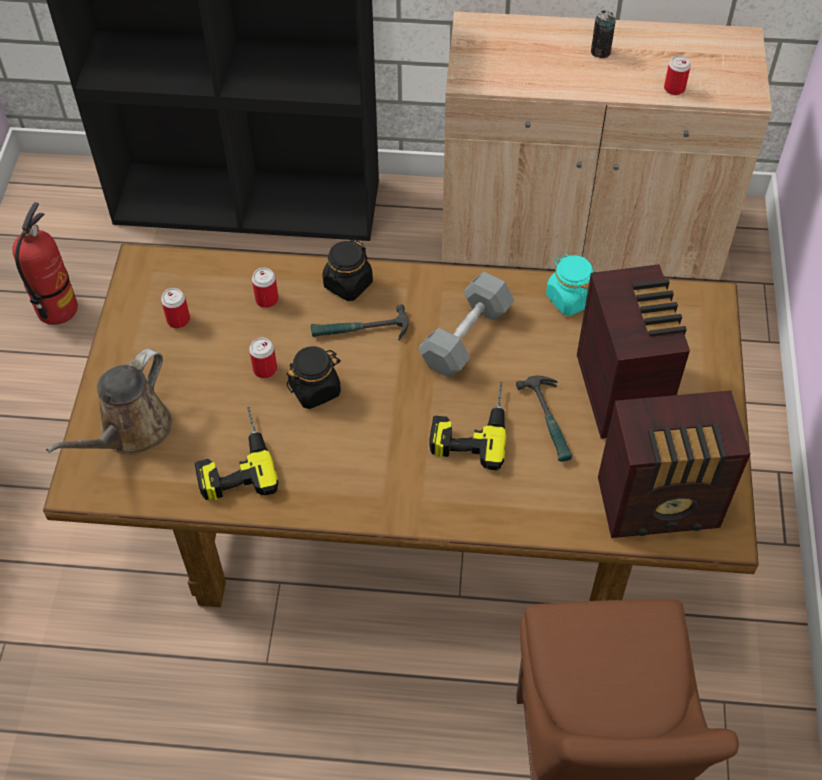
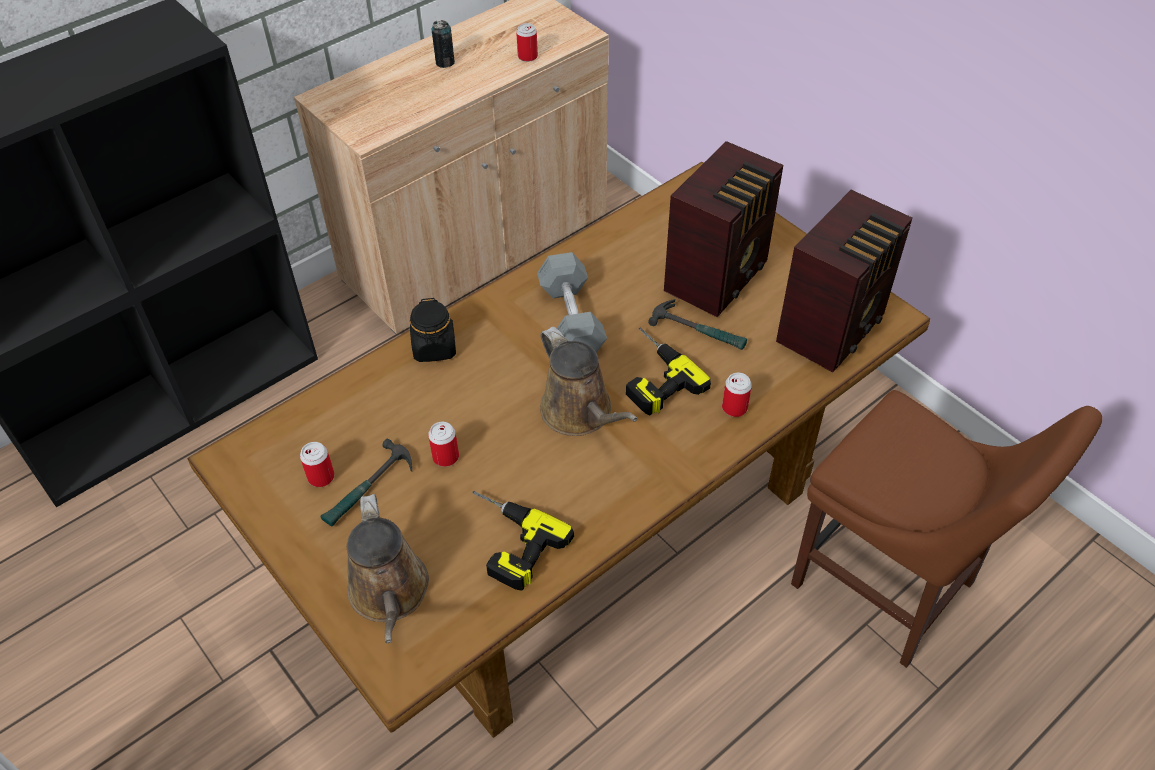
camera: 45 degrees left, 5 degrees down
(57, 309) = (78, 616): fire extinguisher -> none
(267, 299) = (381, 406): can -> can (734, 408)
(315, 389) = (505, 440): black jar -> none
(360, 330) = (486, 372): hammer -> hammer (368, 489)
(386, 412) = (580, 413): none -> brown watering can
(570, 298) = (610, 243): turquoise jar -> none
(622, 390) = (719, 276): radio -> radio turned 90 degrees clockwise

